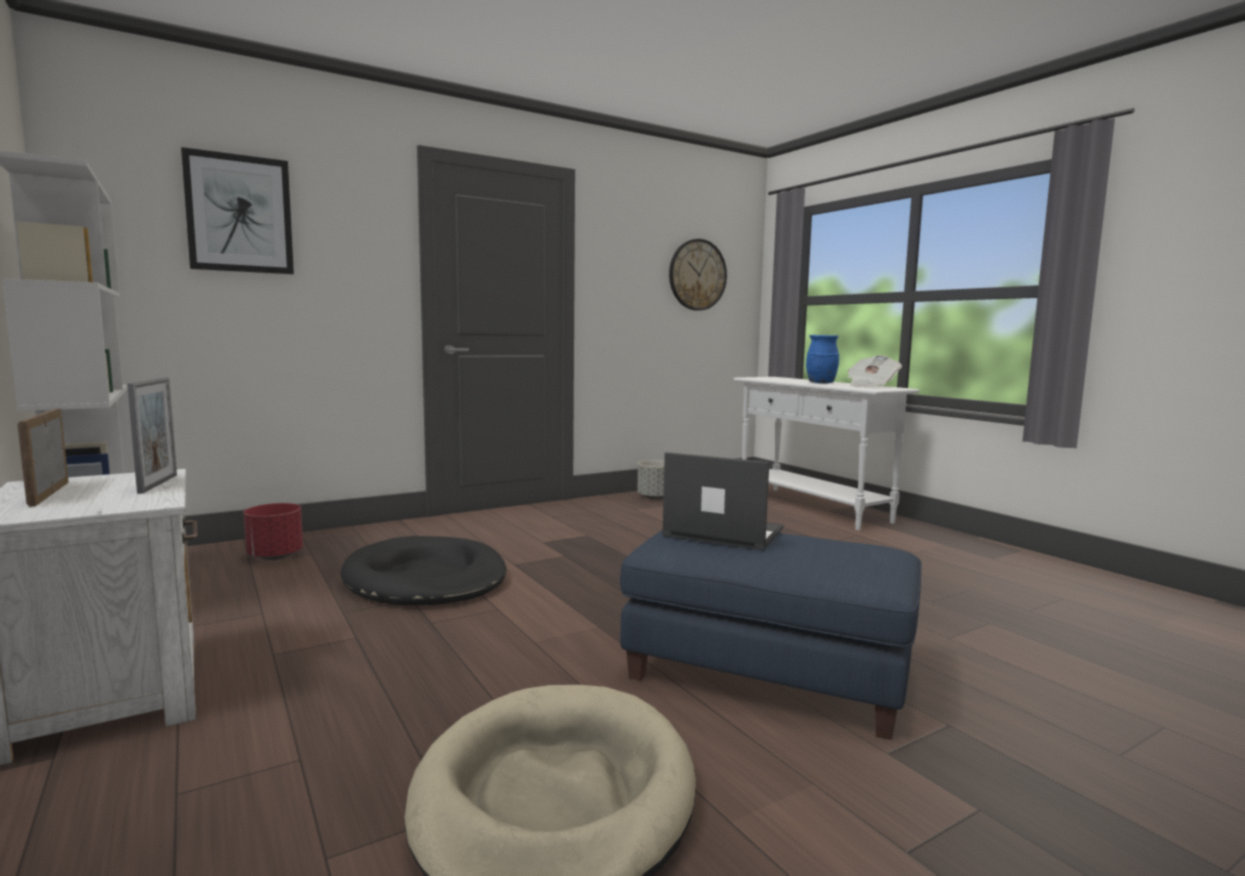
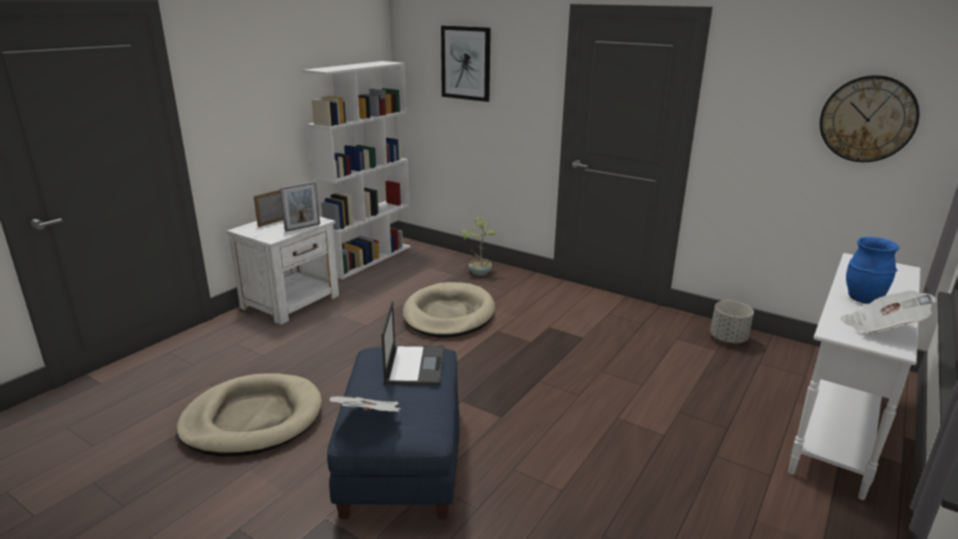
camera: 65 degrees right, 15 degrees up
(275, 556) = (443, 268): red planter -> none
(339, 541) = (479, 272): none -> potted plant
(425, 579) = (448, 314): black dog bed -> beige dog bed
(852, 566) = (370, 419): none -> newspaper

